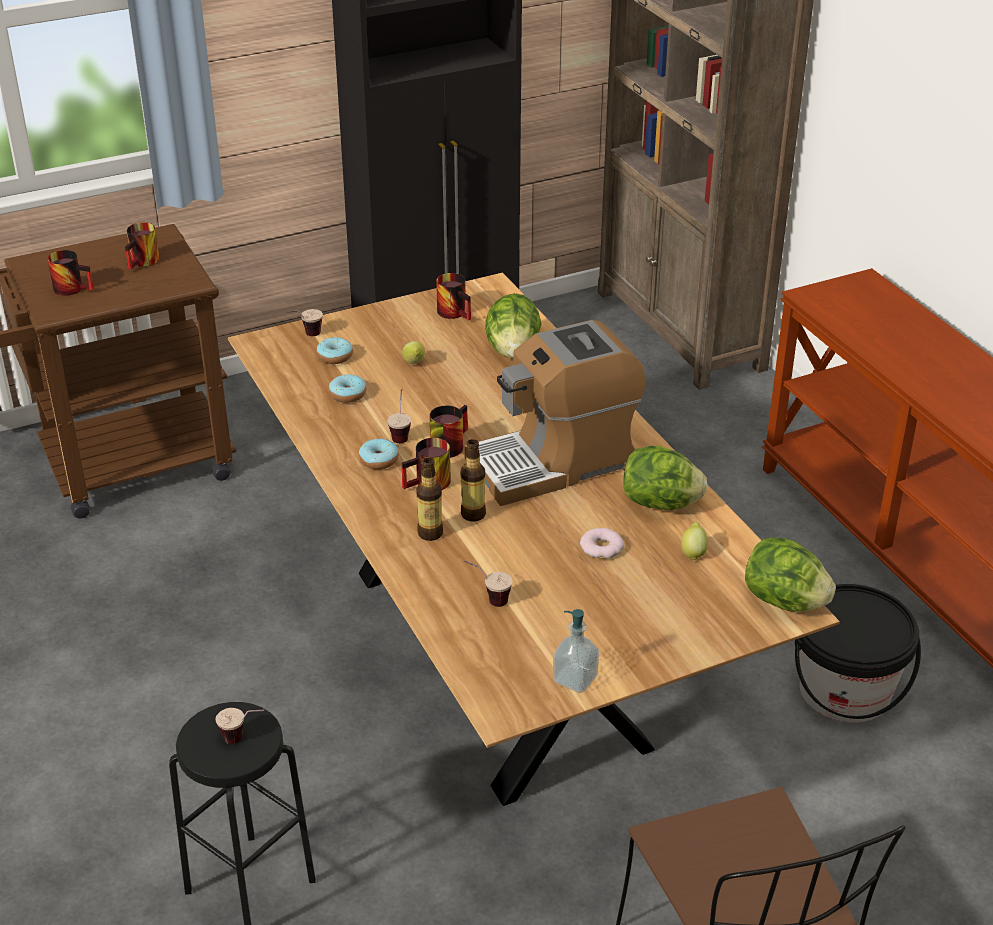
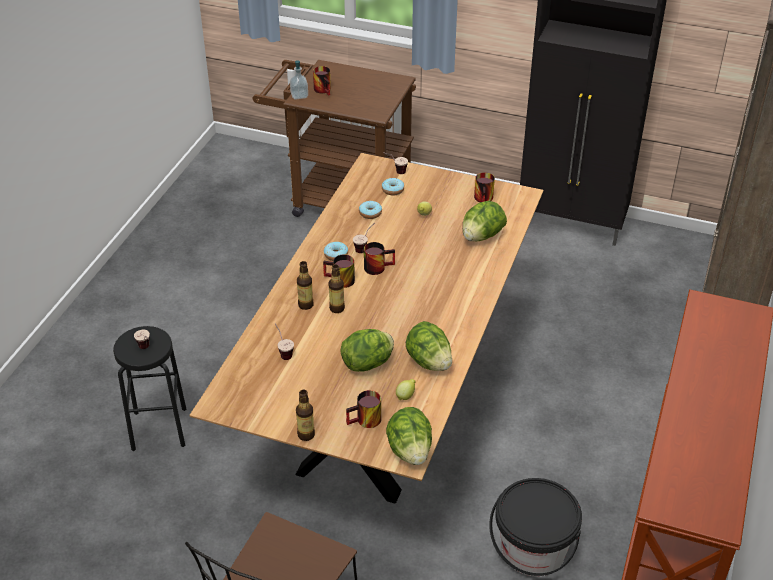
camera: 45 degrees right, 5 degrees up
(144, 262) = (372, 92): mug -> mug (366, 422)
(554, 462) = (411, 307): coffee machine -> none
(575, 679) = (263, 414): soap dispenser -> soap dispenser (299, 95)
(601, 547) = (368, 363): donut -> lettuce
(656, 665) = (306, 434): none -> bottle

